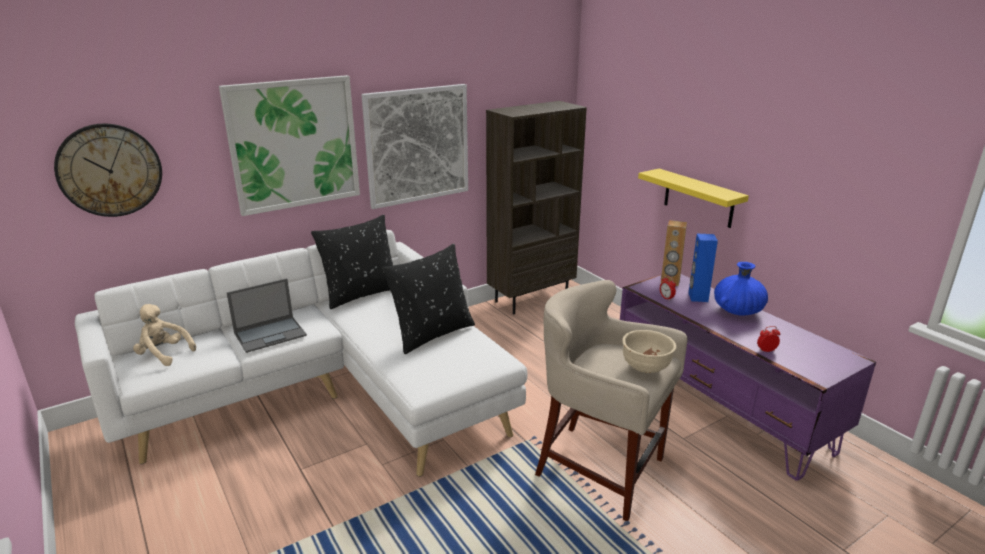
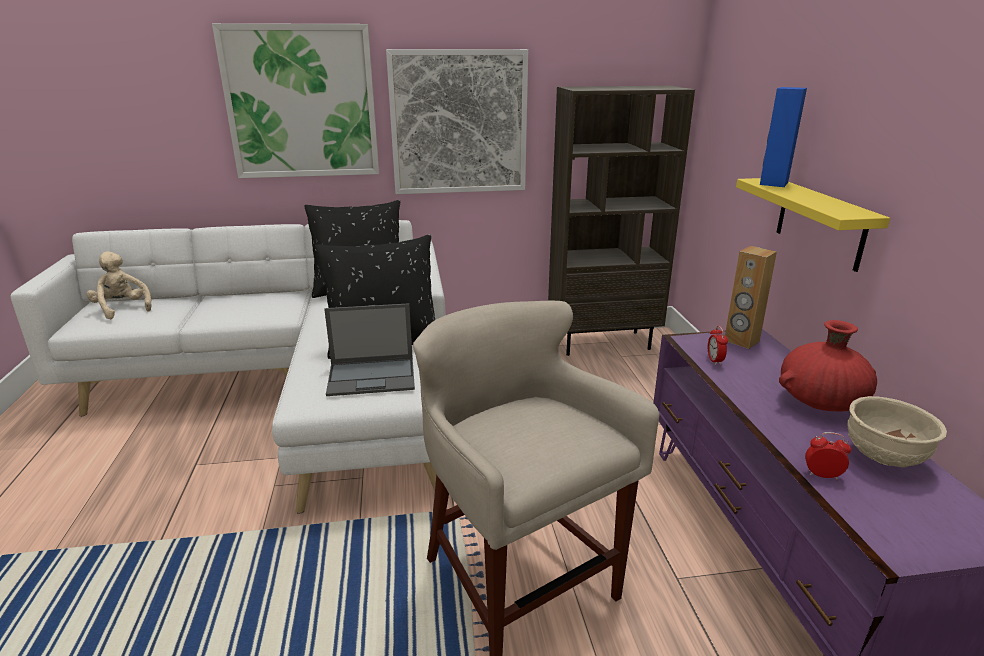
camera: 25 degrees right, 0 degrees up
(109, 170) = (100, 107): wall clock -> none
(271, 334) = (230, 310): laptop -> laptop (373, 377)
(646, 369) = (561, 447): beige bowl -> beige bowl (884, 459)
(697, 297) = (767, 369): blue speaker -> blue speaker (773, 183)
(737, 311) = (820, 402): blue vase -> red vase

